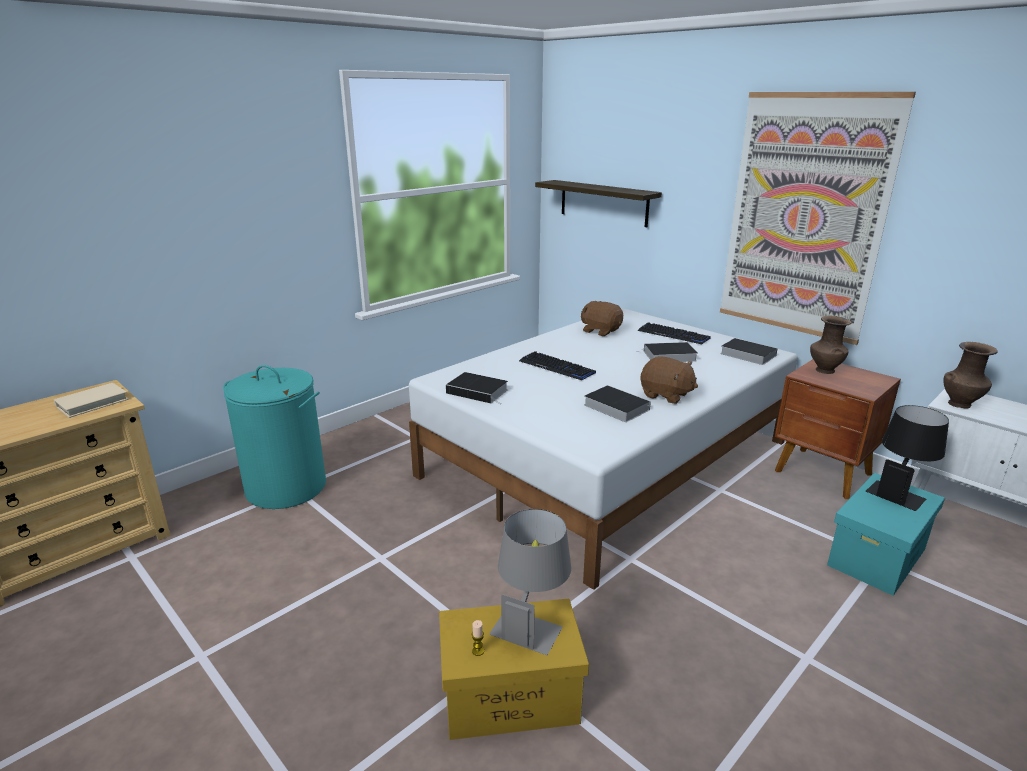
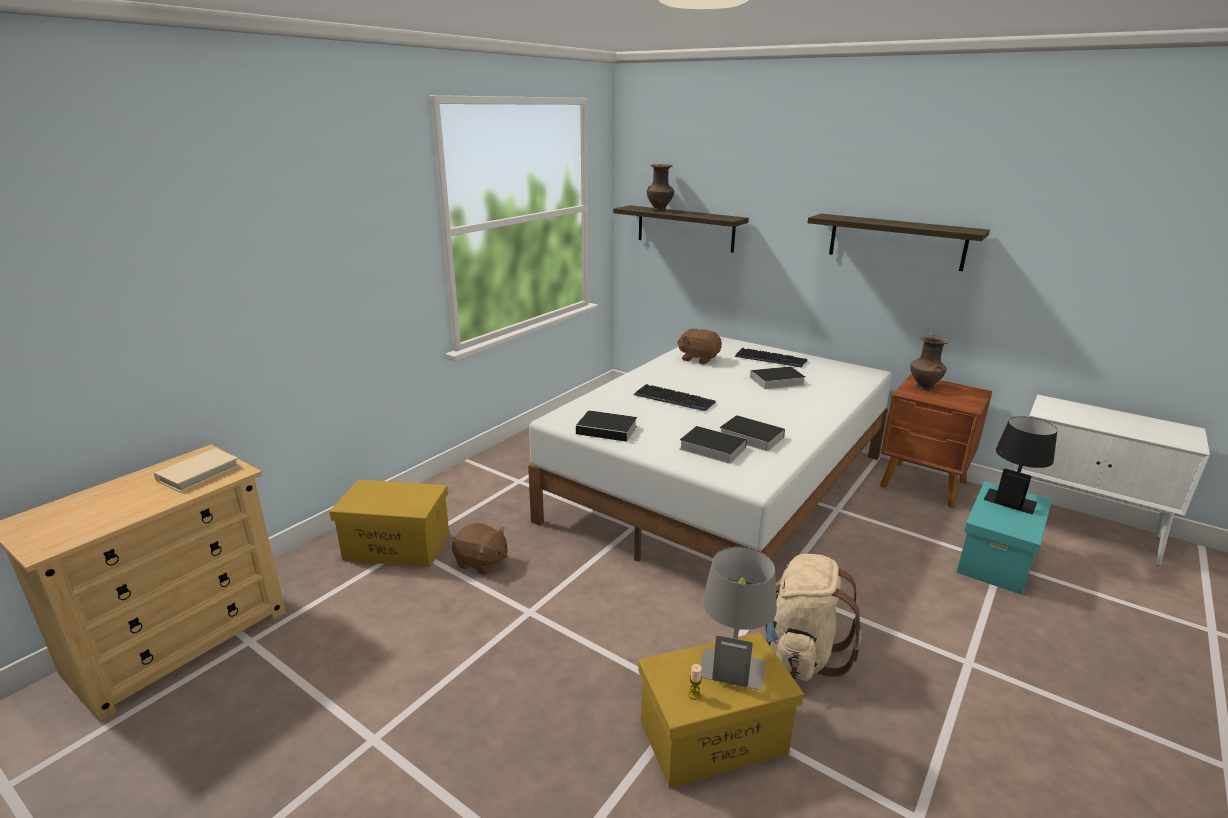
camera: 10 degrees left, 0 degrees up
(286, 487) = (398, 546): turquoise laundry basket -> yellow storage box
(628, 628) = (800, 654): none -> beige backpack
(666, 395) = (792, 421): brown plush toy -> brown plush toy (481, 562)
(746, 354) = (846, 375): book -> book (710, 448)
(804, 217) = (896, 241): picture -> shelf
(960, 404) = (1055, 412): brown vase -> brown vase (660, 210)

